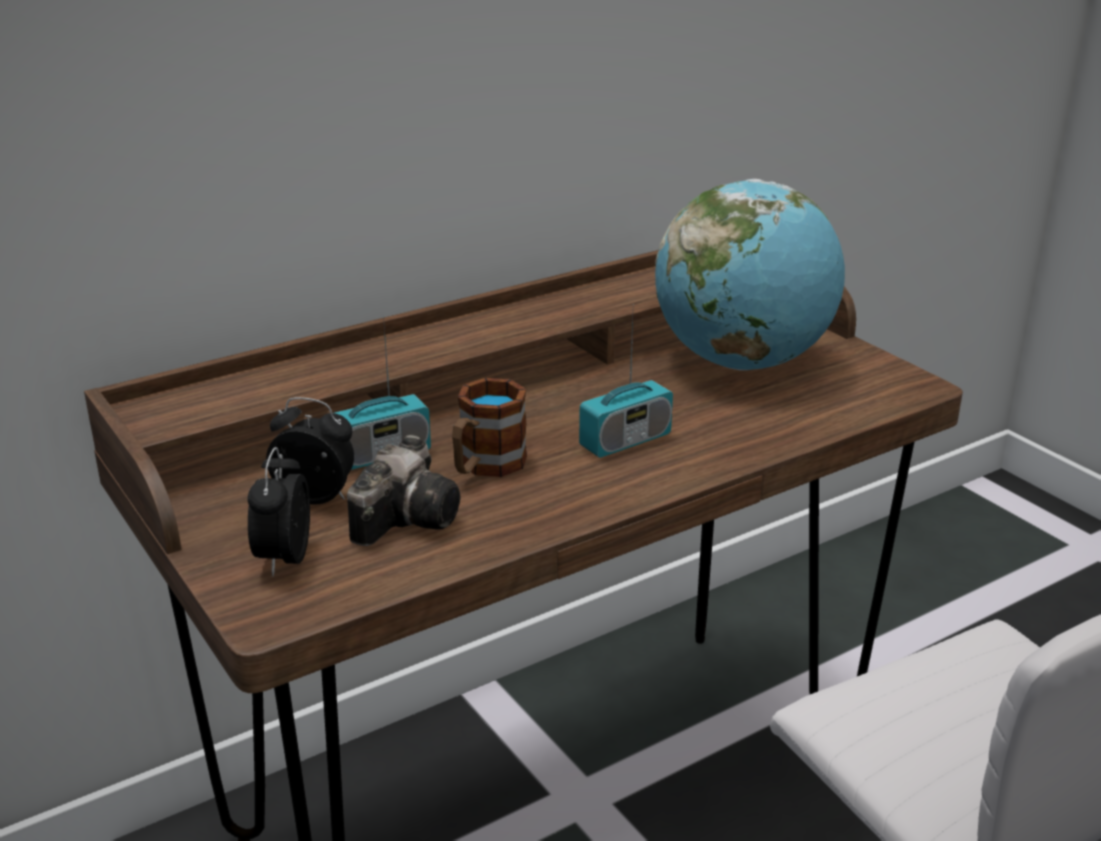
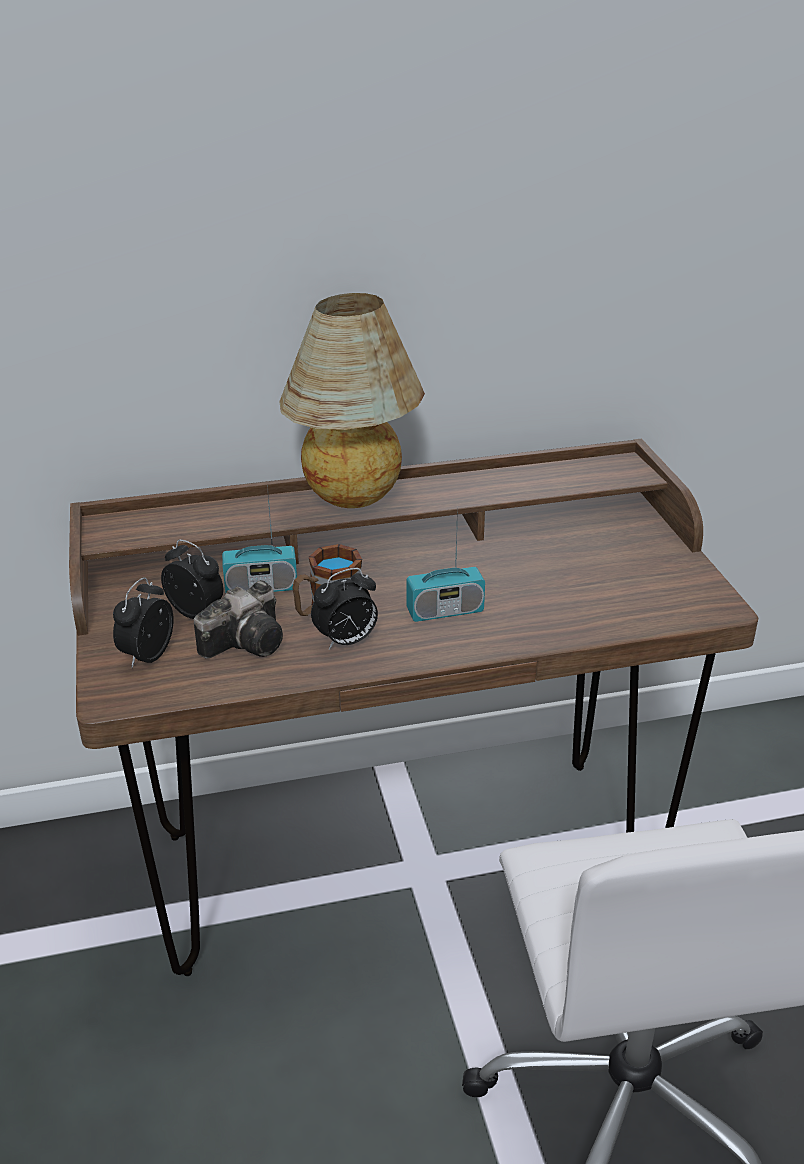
camera: 20 degrees right, 5 degrees up
(460, 334) = (355, 500): none -> table lamp
(532, 494) = (346, 641): none -> alarm clock
(743, 362) = (587, 559): globe -> none

